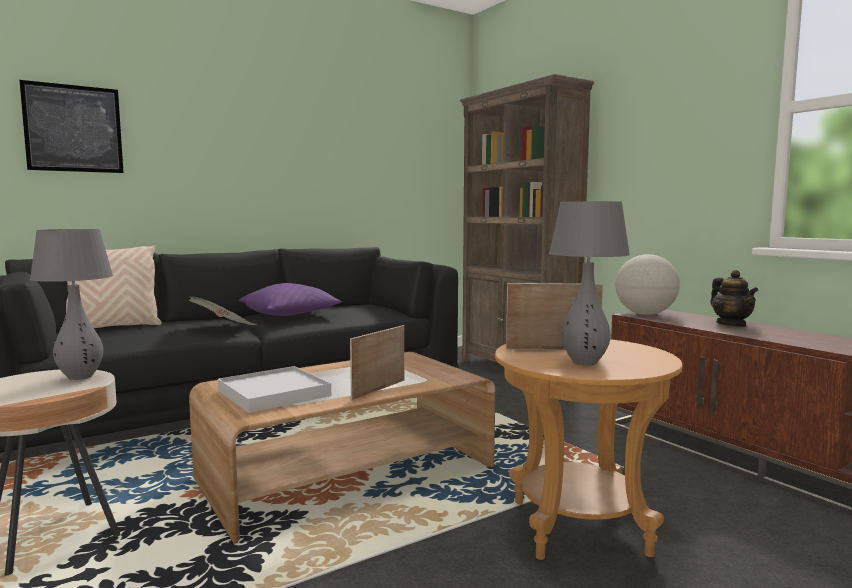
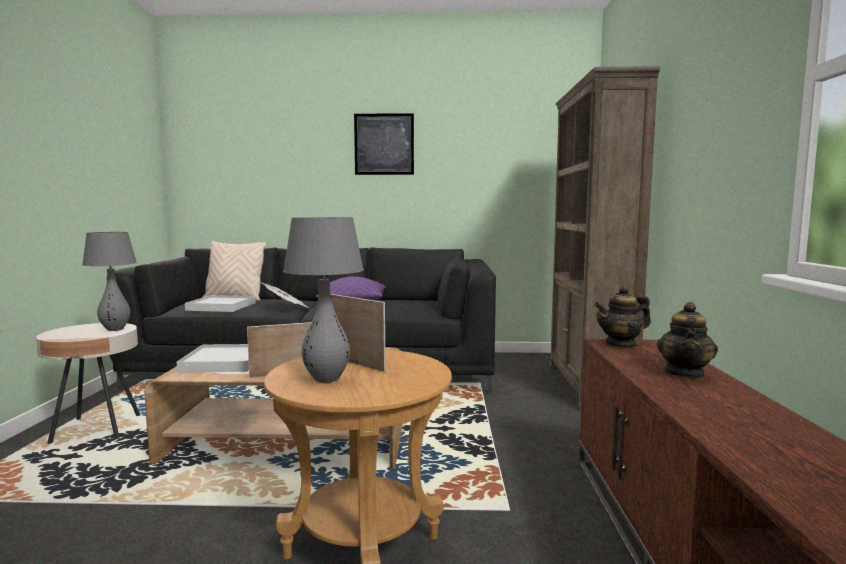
camera: 35 degrees right, 0 degrees up
(73, 128) = (242, 158): picture -> picture (384, 144)
(130, 336) = (221, 306): none -> white tray
(645, 314) = (621, 344): globe -> teapot

